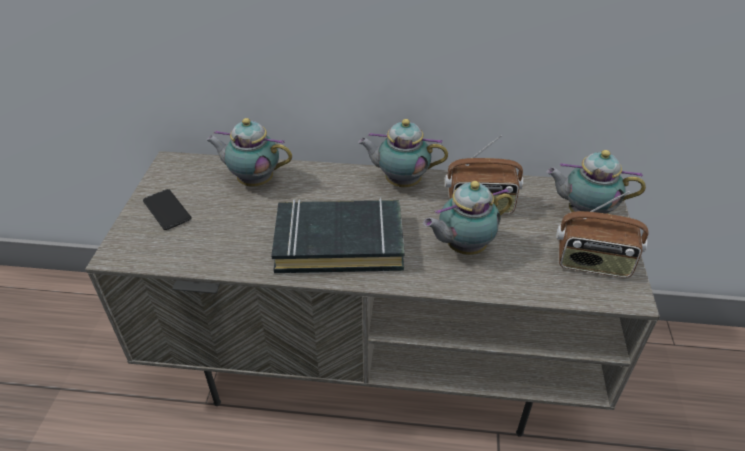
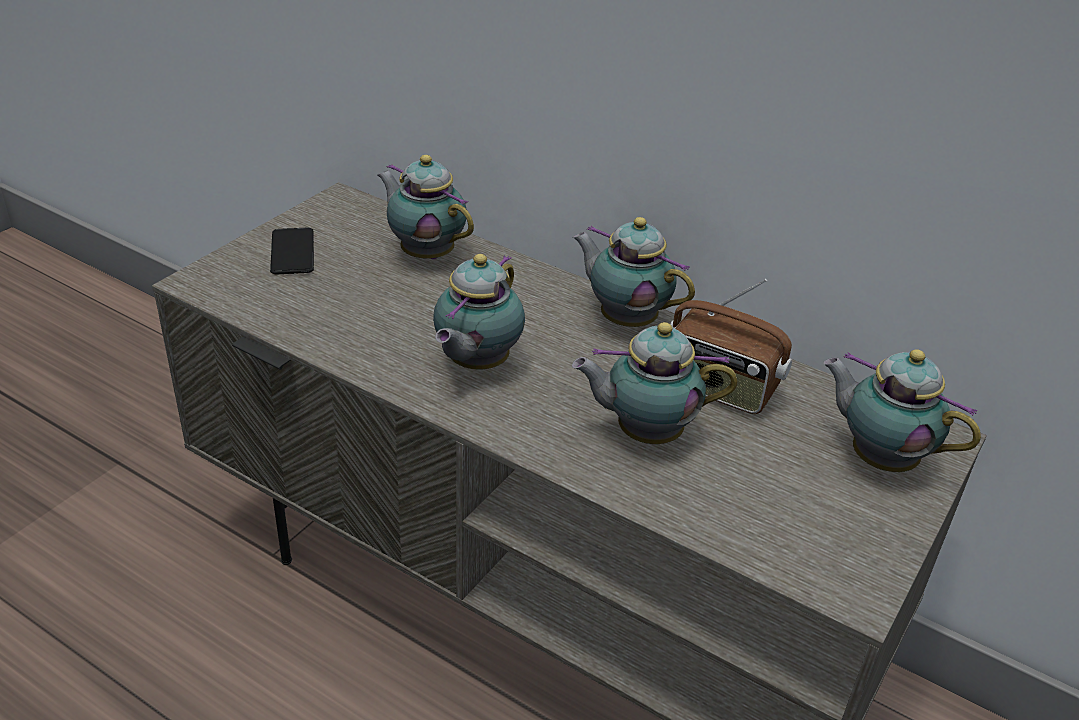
camera: 25 degrees right, 5 degrees down
(339, 243) = (475, 364): black book -> teapot
(592, 263) = (833, 528): radio -> none

